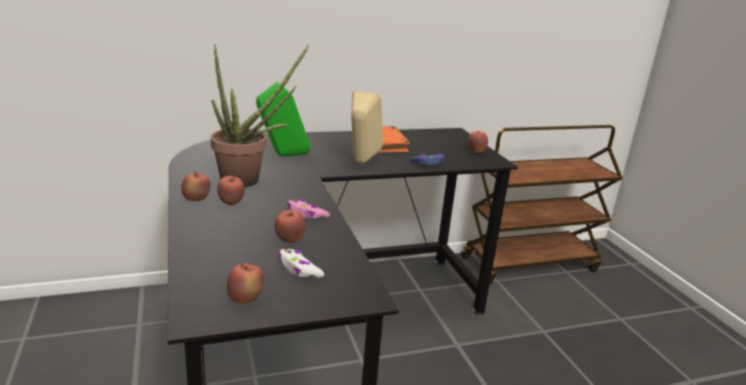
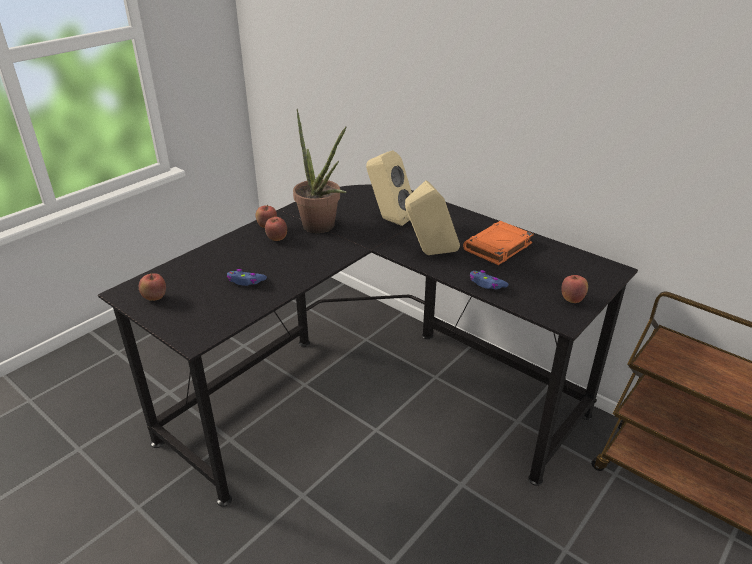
camera: 60 degrees right, 10 degrees up
(282, 156) = (389, 220): green speaker -> beige speaker
(290, 240) = (246, 281): apple -> blue game controller
(299, 269) = (208, 301): white game controller -> none
(306, 214) = (294, 271): pink game controller -> none

